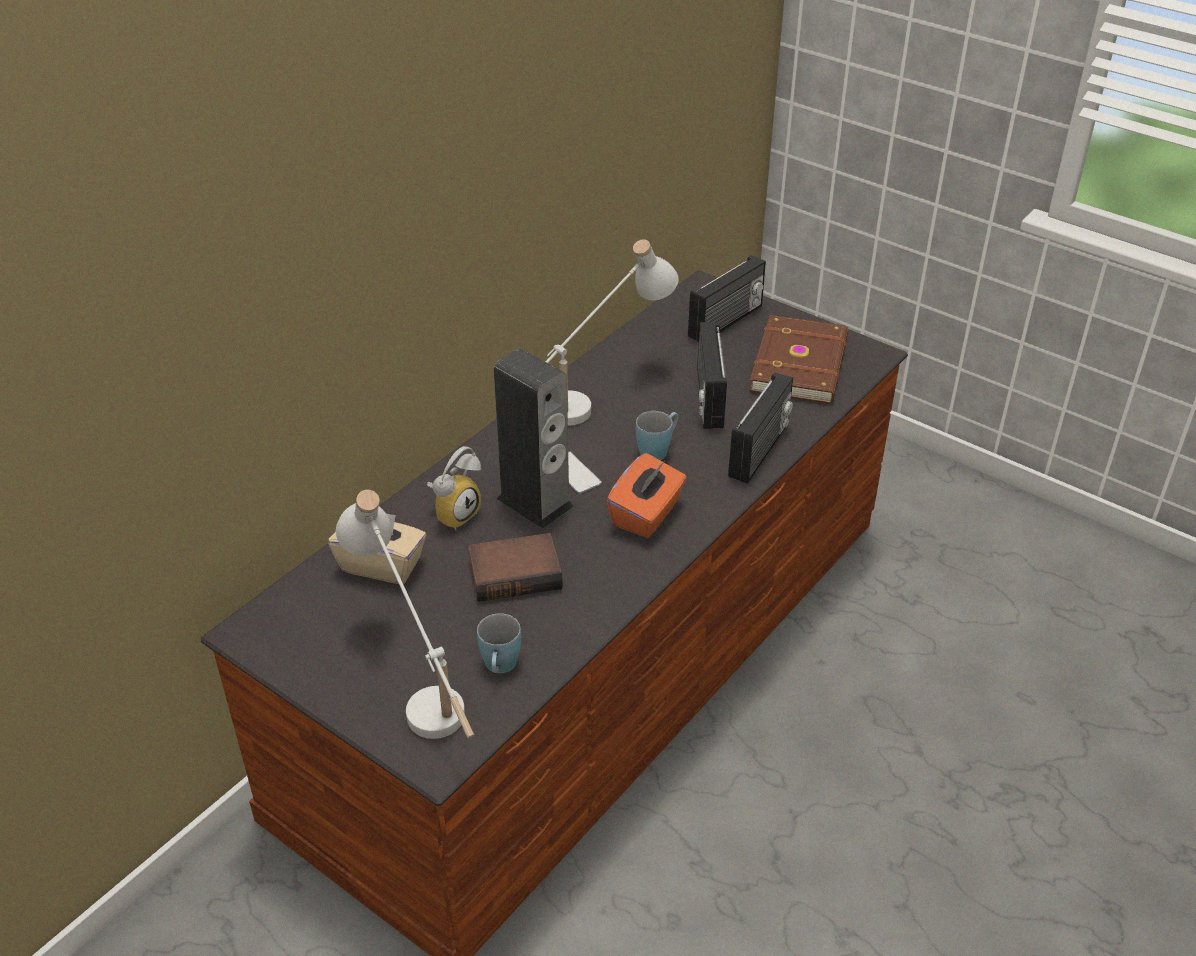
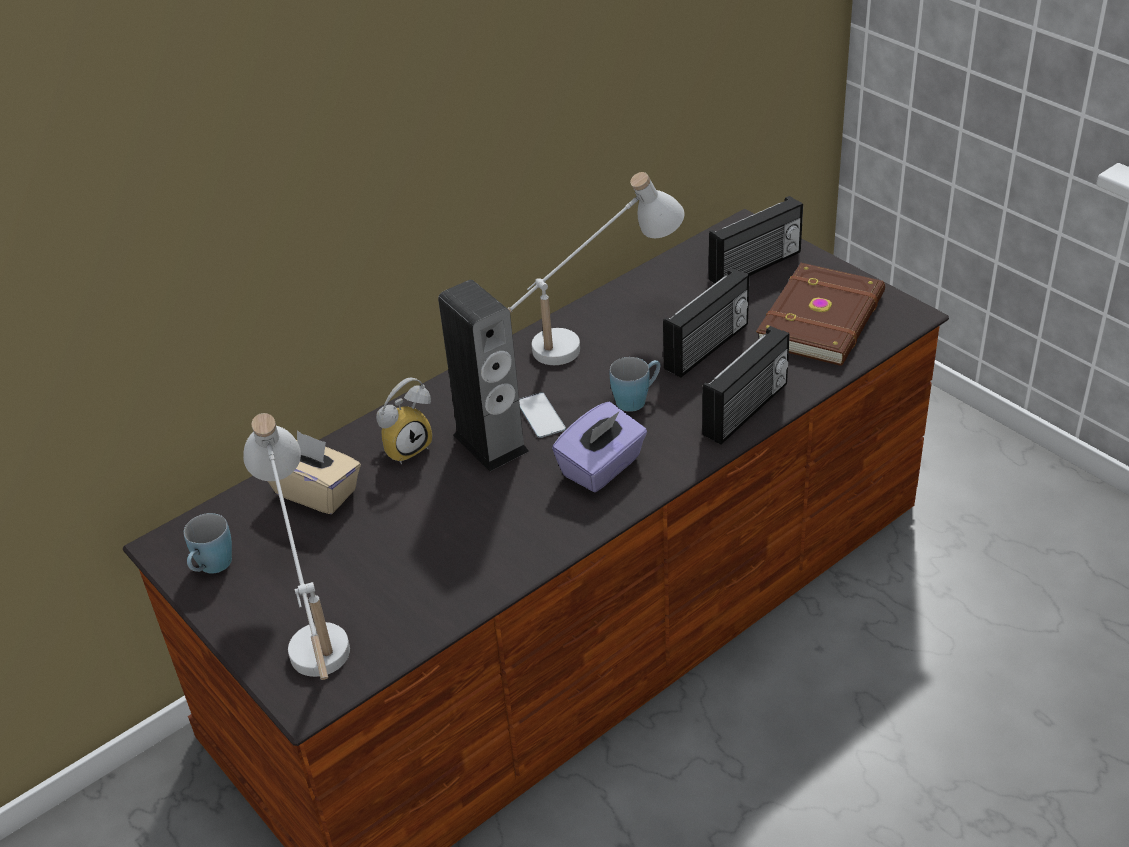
camera: 15 degrees right, 0 degrees up
(500, 668) = (399, 611): blue mug -> blue mug (212, 568)
(516, 572) = (447, 514): book -> none
(646, 515) = (602, 467): orange tissue box -> purple tissue box
(707, 397) = (708, 347): radio -> radio turned 150 degrees counterclockwise

